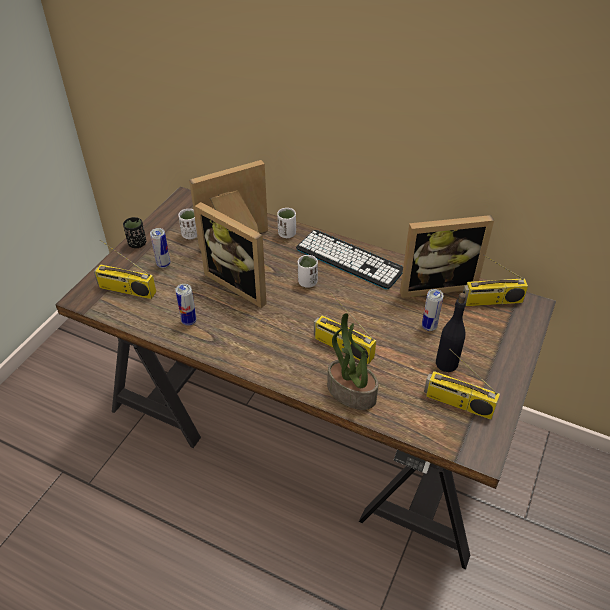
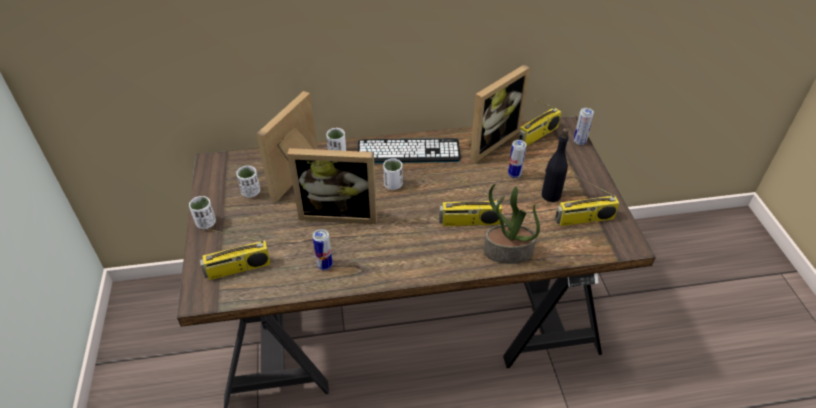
camera: 35 degrees left, 0 degrees up
(137, 243) = (206, 223): black cup -> white cup
(163, 264) = (251, 229): can -> can (579, 142)

